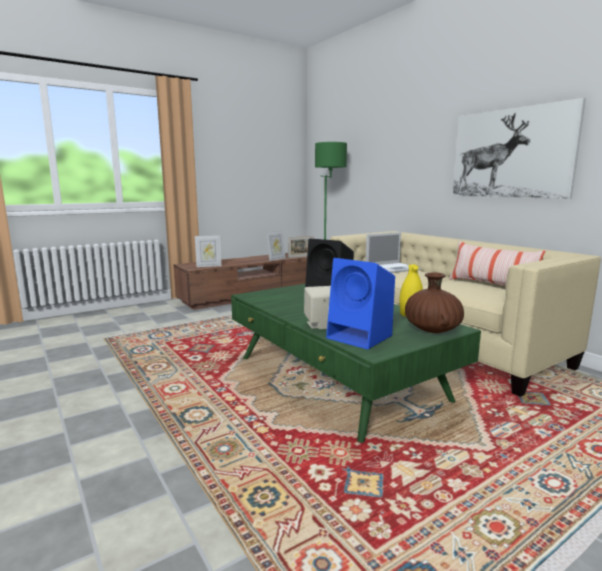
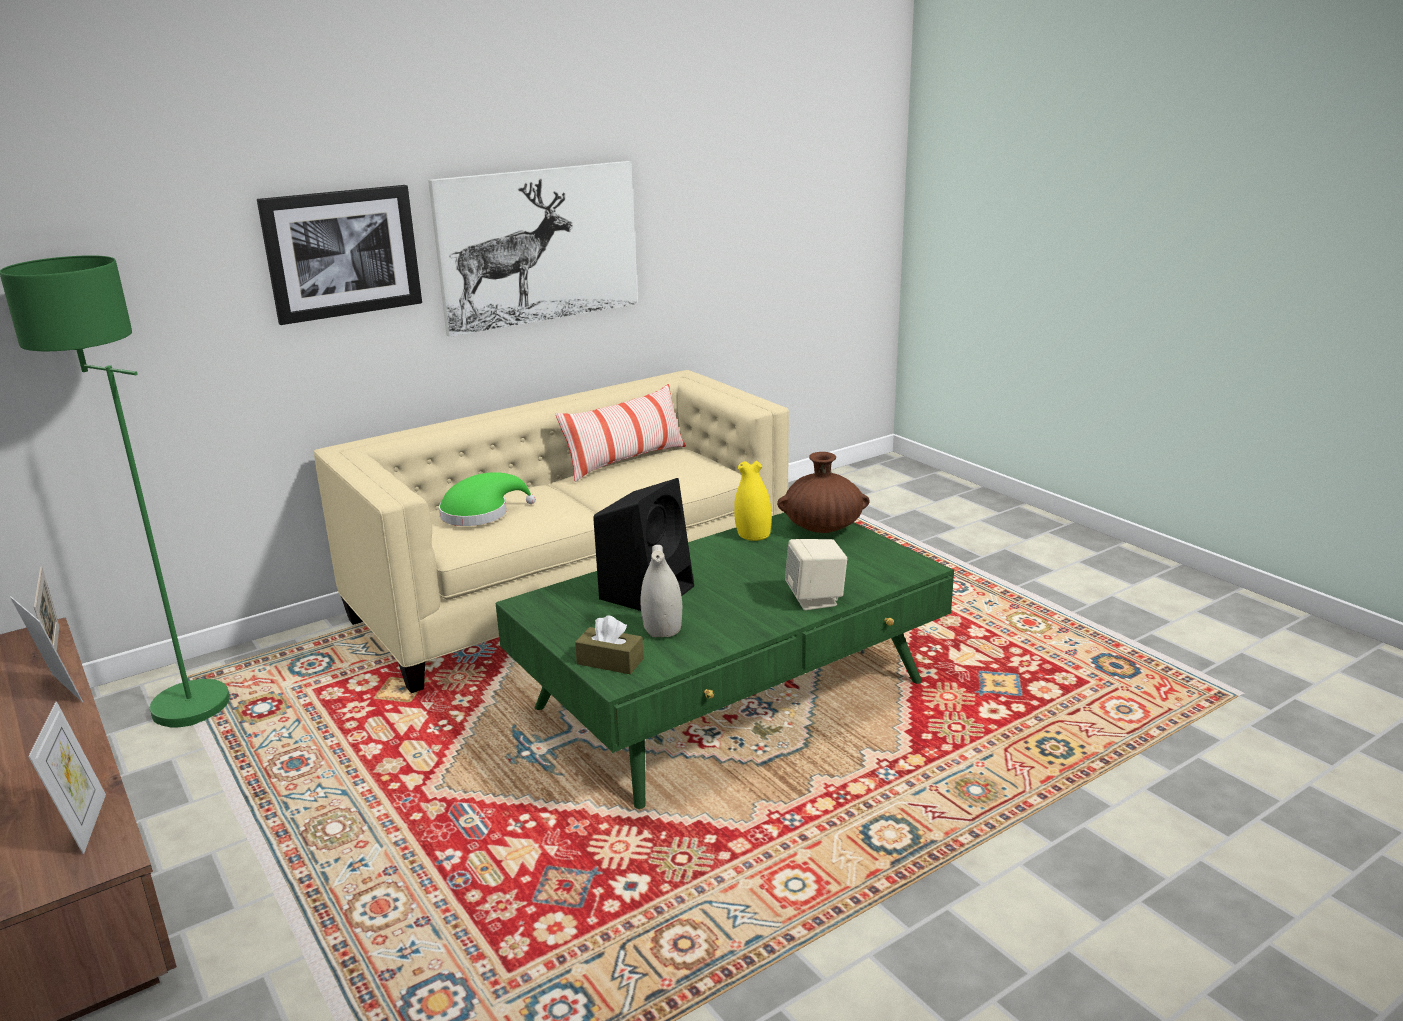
camera: 90 degrees left, 10 degrees up
(263, 294) = (610, 661): none -> brown tissue box
(288, 300) = (662, 631): none -> white vase
(361, 337) = (864, 572): blue speaker -> none
(393, 268) = (480, 514): laptop -> green hat
(422, 150) = (342, 253): none -> picture

